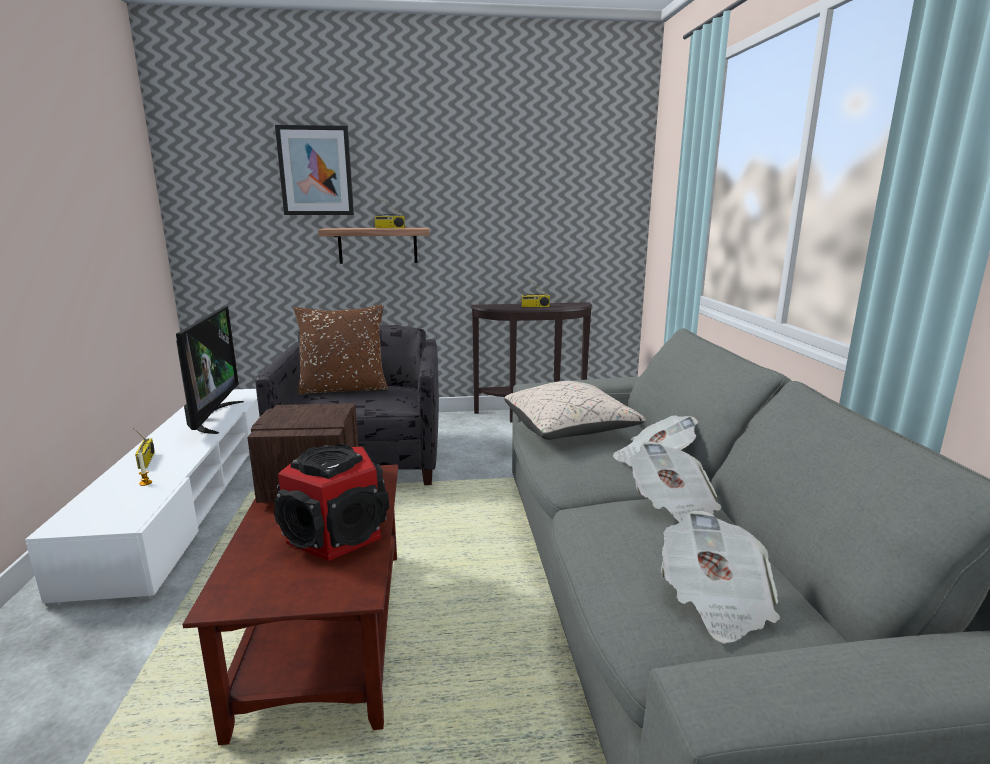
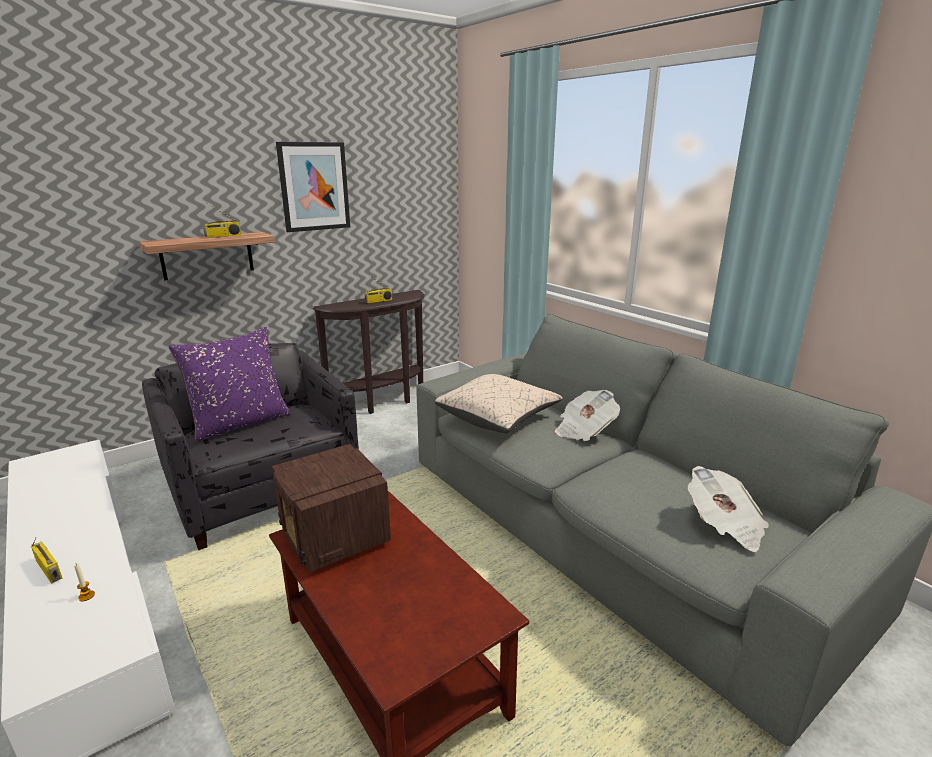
camera: 30 degrees left, 5 degrees up
(213, 417) = (74, 492): television -> none
(316, 171) = (120, 174): picture -> picture (314, 186)
(337, 534) = (417, 573): speaker -> none
(344, 389) = (240, 423): brown pillow -> purple pillow
(673, 506) = (635, 464): newspaper -> none

